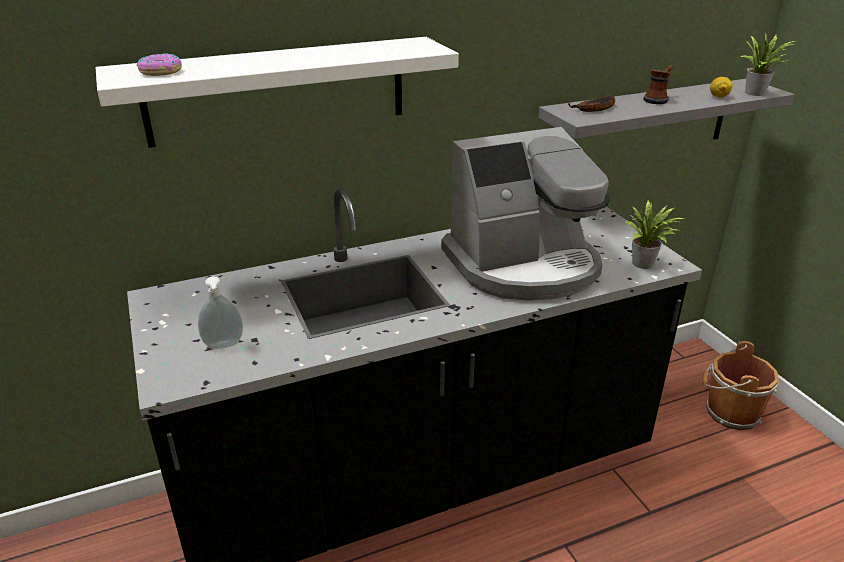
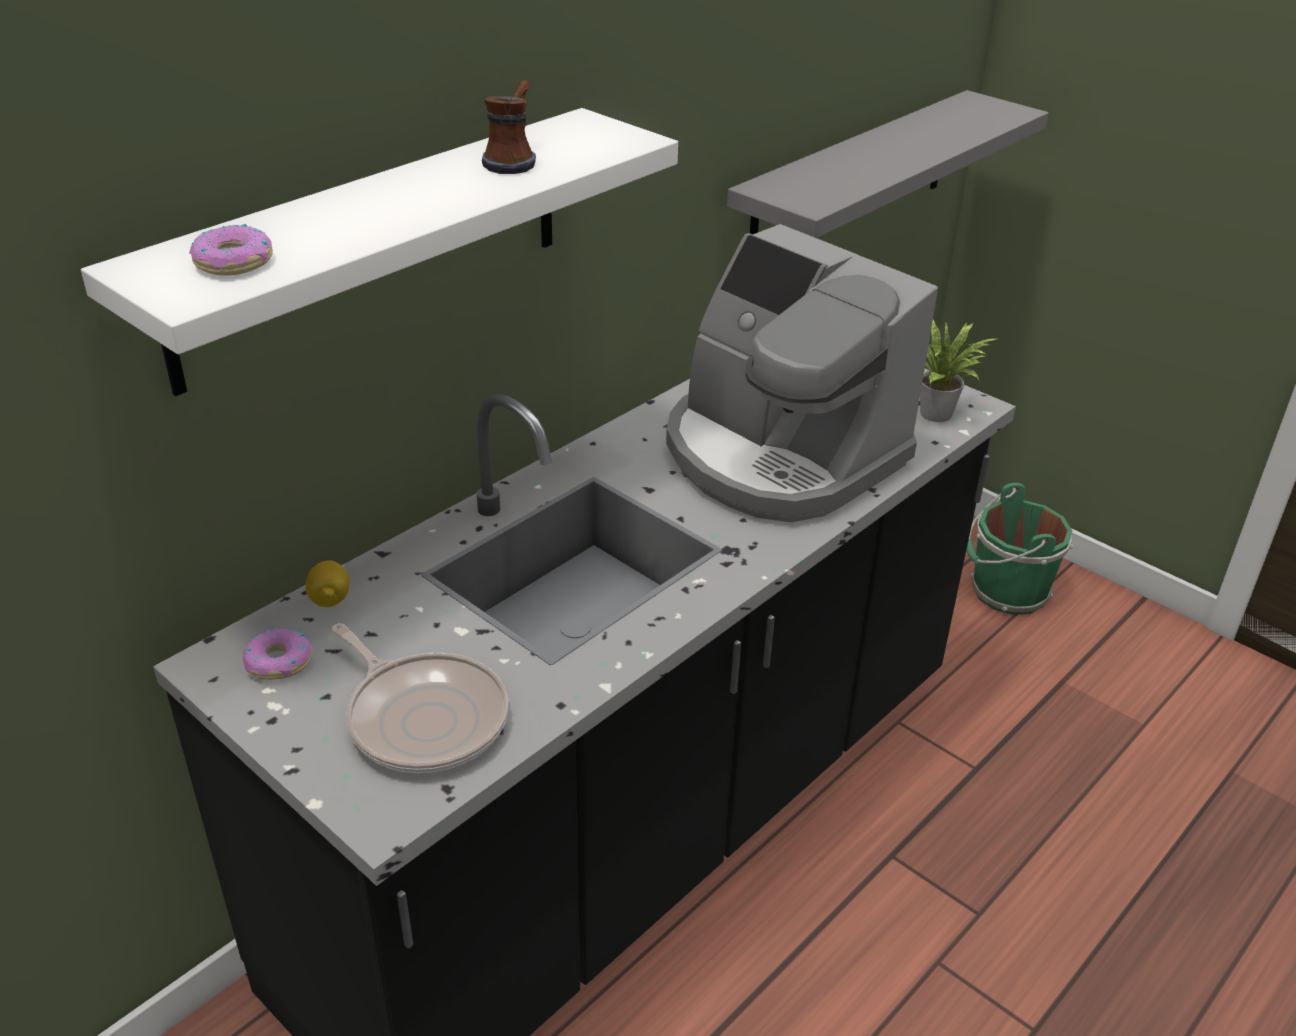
camera: 25 degrees left, 5 degrees up
(181, 303) = (278, 662): none -> donut
(224, 346) = (424, 717): soap dispenser -> frying pan
(524, 266) = (779, 455): coffee machine -> coffee machine turned 90 degrees clockwise
(595, 109) = (814, 182): banana -> none
(658, 99) = (884, 148): mug -> mug (514, 159)
(718, 96) = (959, 132): lemon -> lemon (330, 600)
(729, 413) = (1005, 592): brown bucket -> green bucket
(757, 93) = (1003, 118): potted plant -> none

